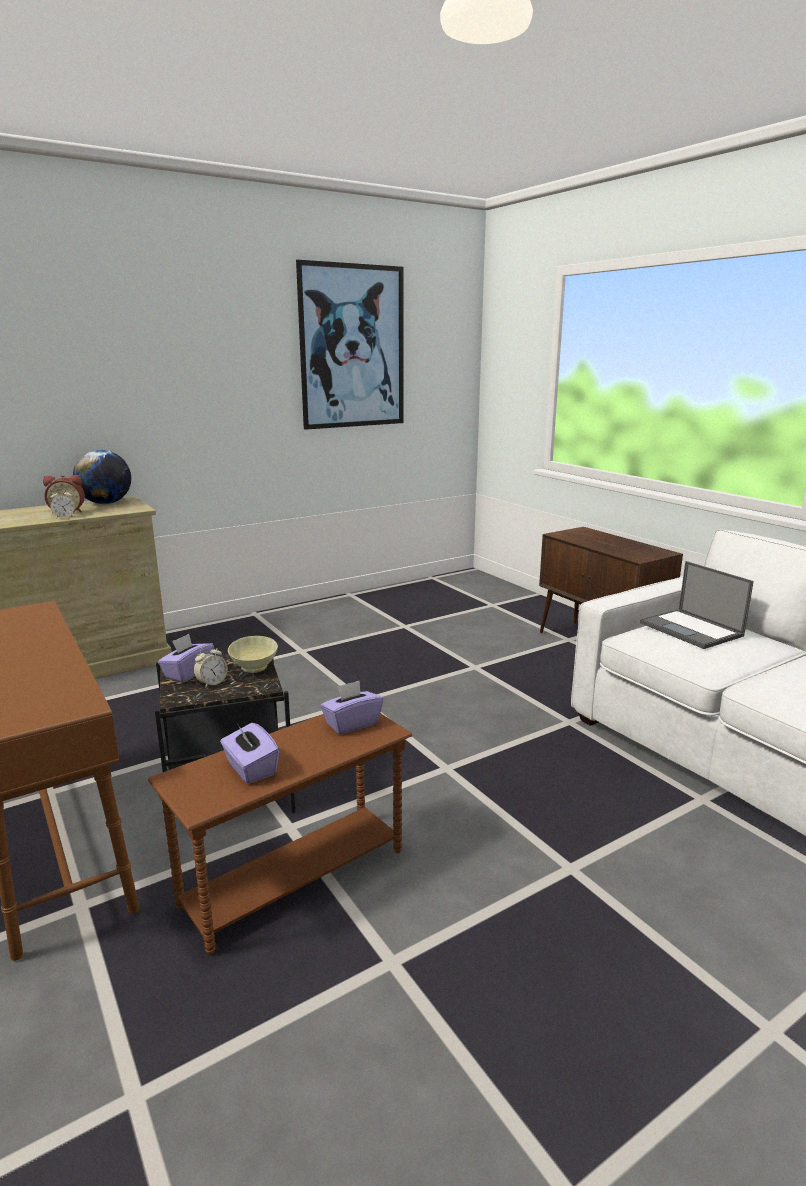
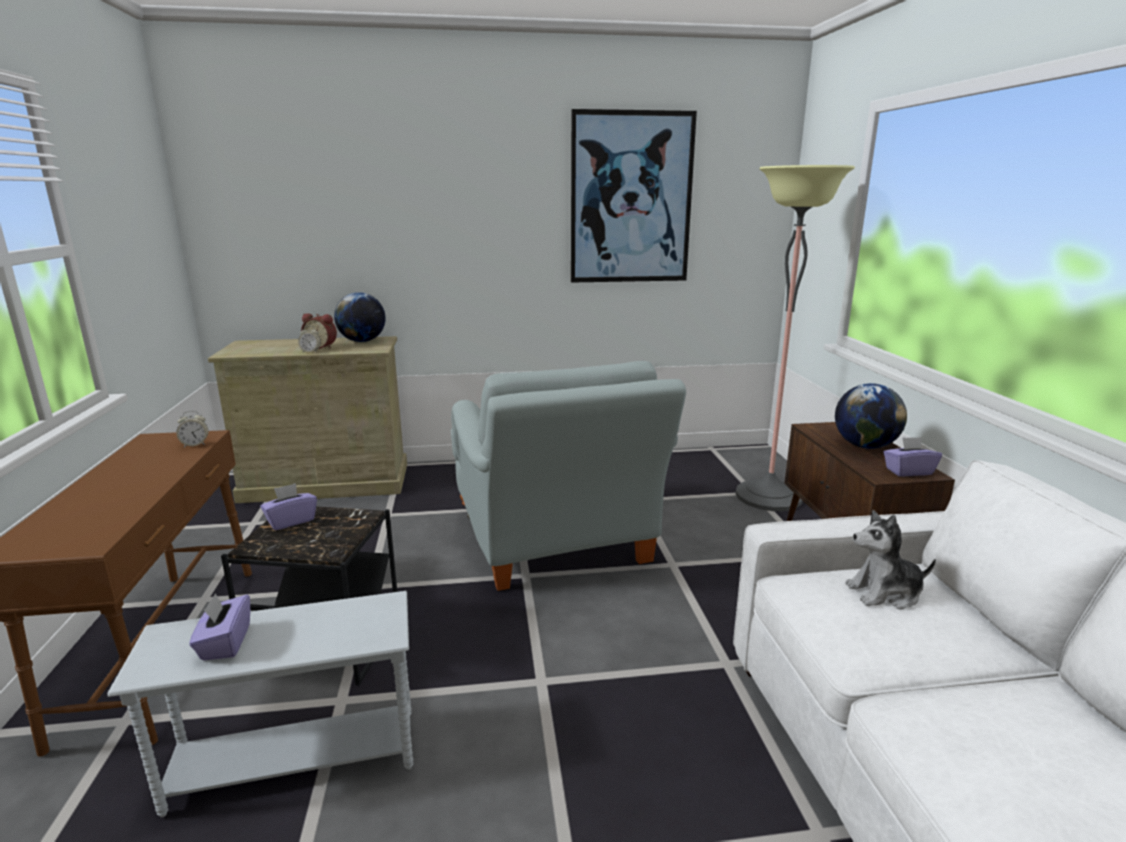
camera: 25 degrees right, 0 degrees up
(211, 683) = (295, 537): alarm clock -> alarm clock (195, 445)
(253, 668) = (346, 529): beige bowl -> none
(294, 878) = (295, 760): brown side table -> white side table
(351, 723) = (365, 617): purple tissue box -> purple tissue box (908, 471)
(366, 672) = (555, 544): none -> grey armchair
(506, 605) = (768, 496): none -> floor lamp
(608, 541) = (864, 446): none -> globe
(692, 630) = (885, 593): laptop -> plush toy

